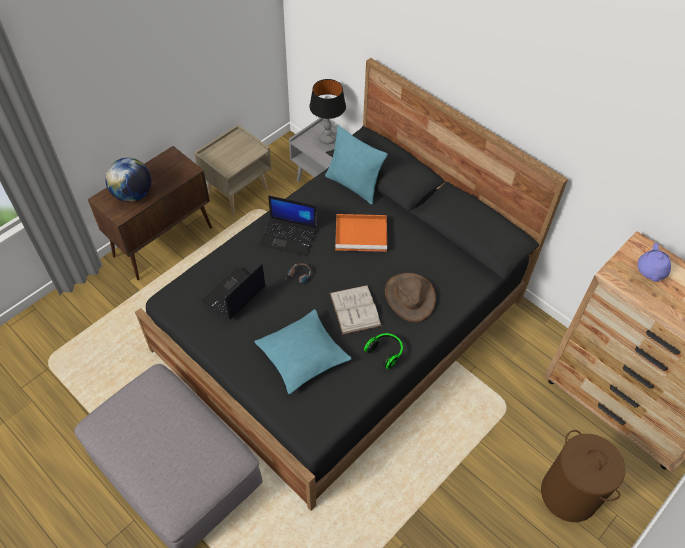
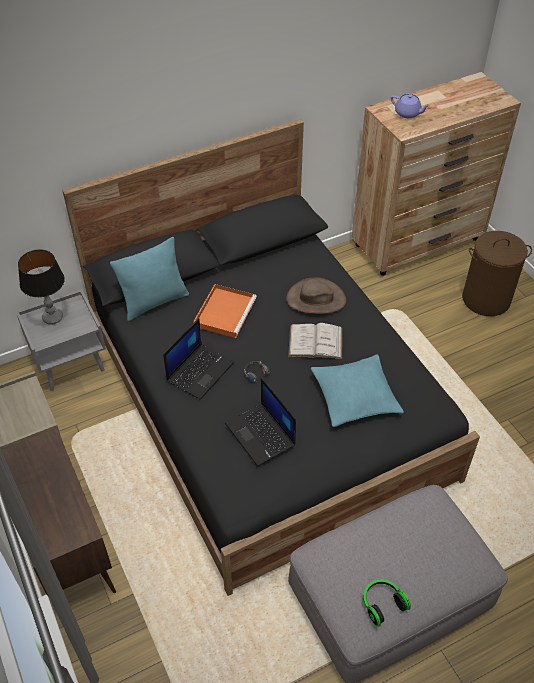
camera: 70 degrees left, 5 degrees down
(133, 194) = (55, 511): globe -> none
(385, 352) = (371, 333): headphones -> headphones (382, 603)

